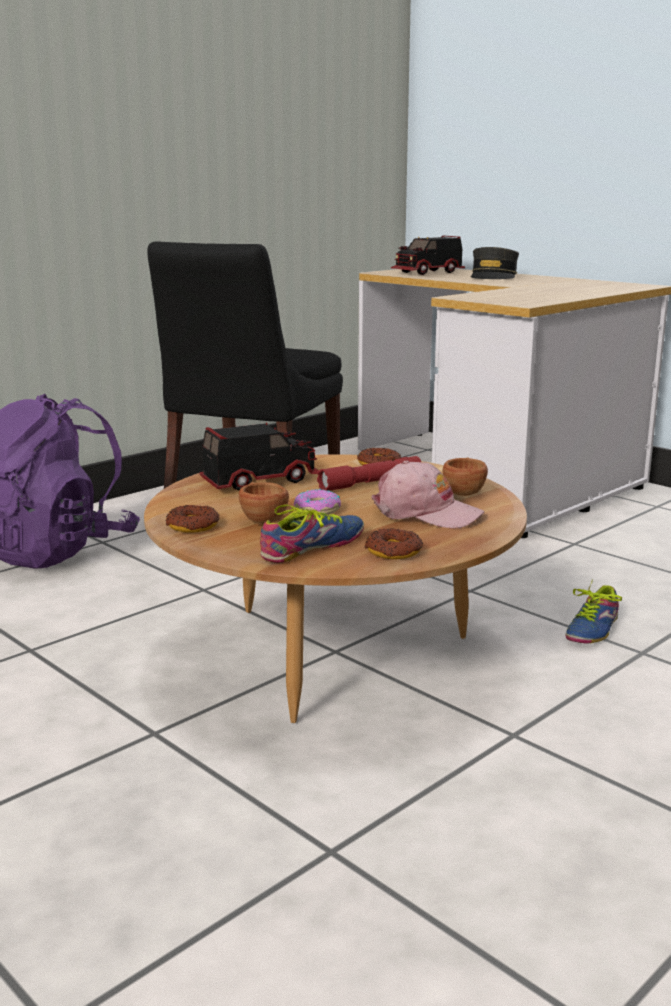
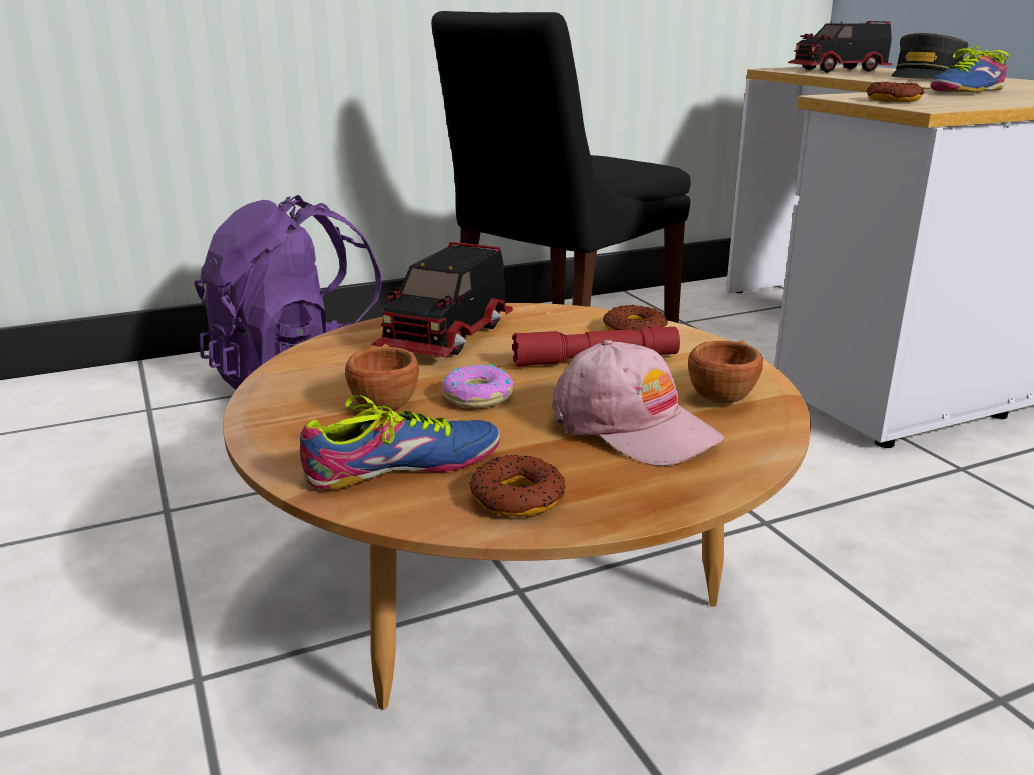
camera: 20 degrees right, 5 degrees up
(192, 526) = (285, 399): donut -> donut (893, 100)
(260, 481) = (449, 337): toy truck -> toy truck turned 120 degrees clockwise
(588, 628) = (923, 629): shoe -> shoe (963, 91)

